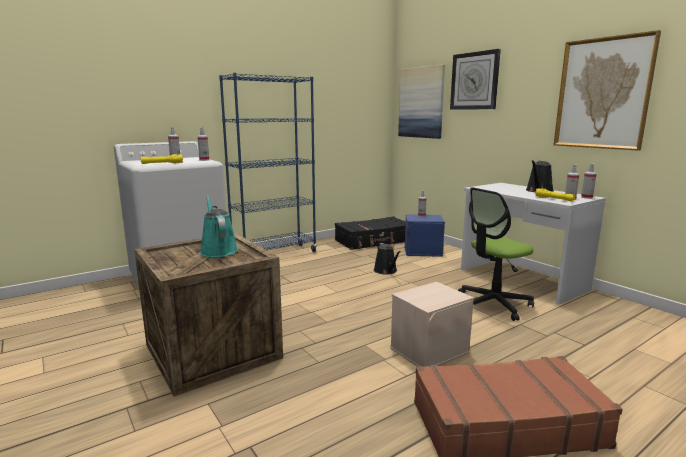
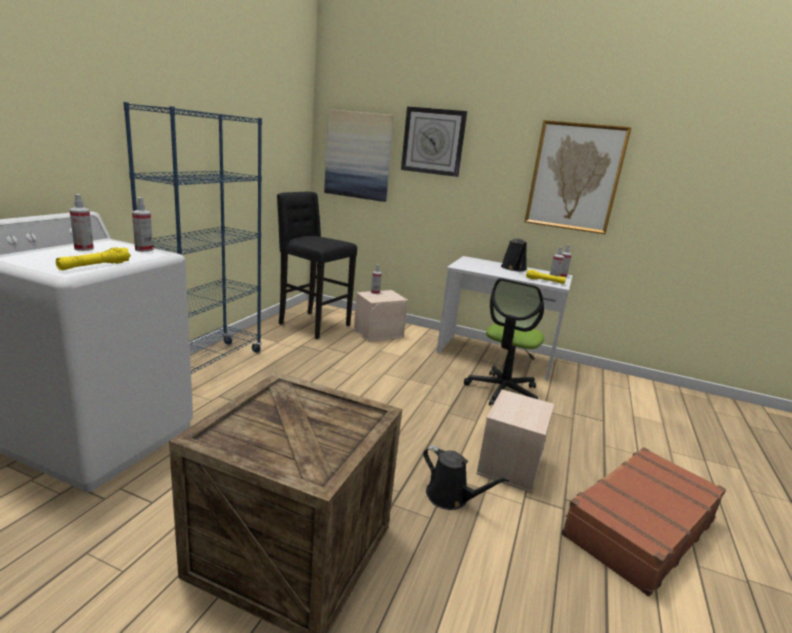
camera: 35 degrees left, 5 degrees up
(218, 250) = (305, 413): turquoise watering can -> none
(374, 241) = (312, 325): black suitcase -> black stool
(386, 271) = (369, 367): black watering can -> black watering can (450, 497)
(423, 251) = (378, 333): blue storage box -> beige storage box

